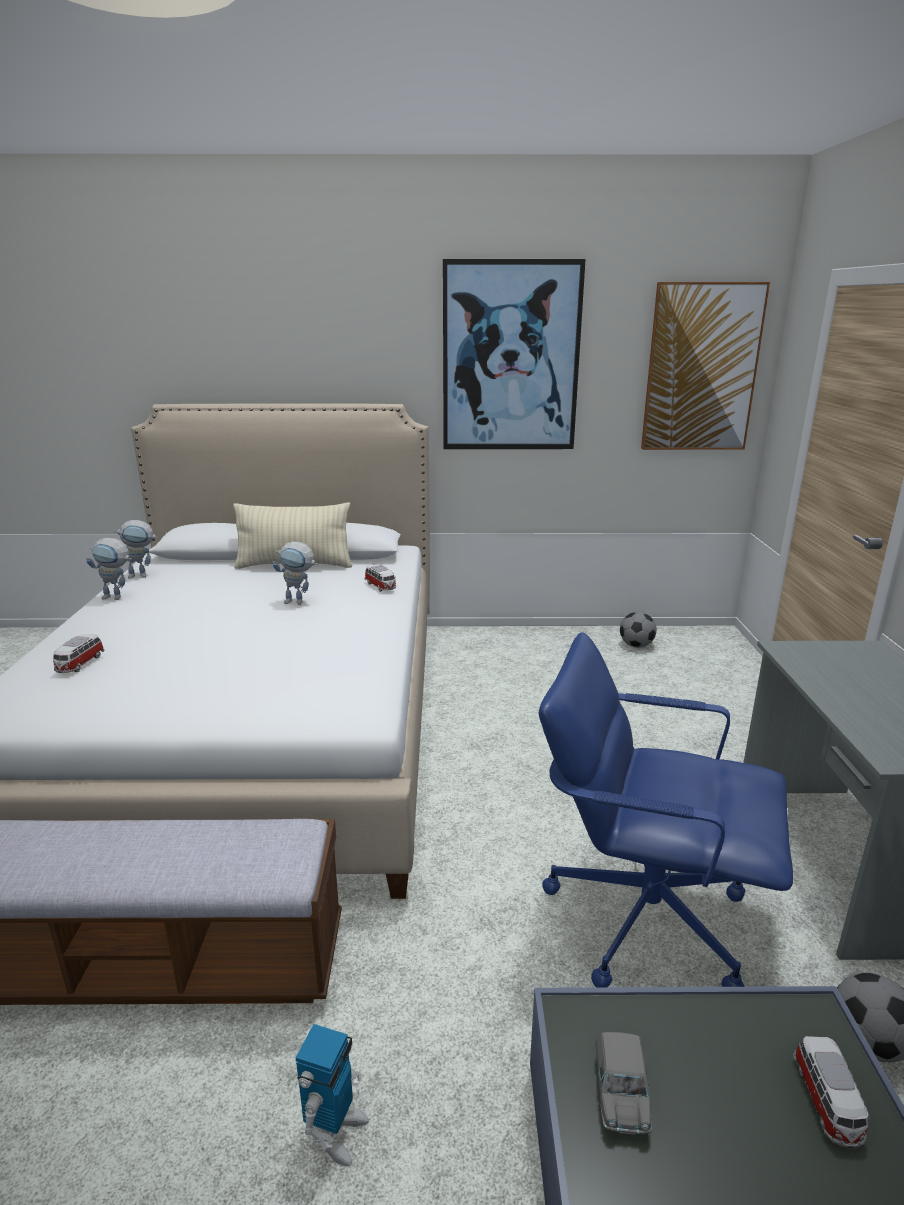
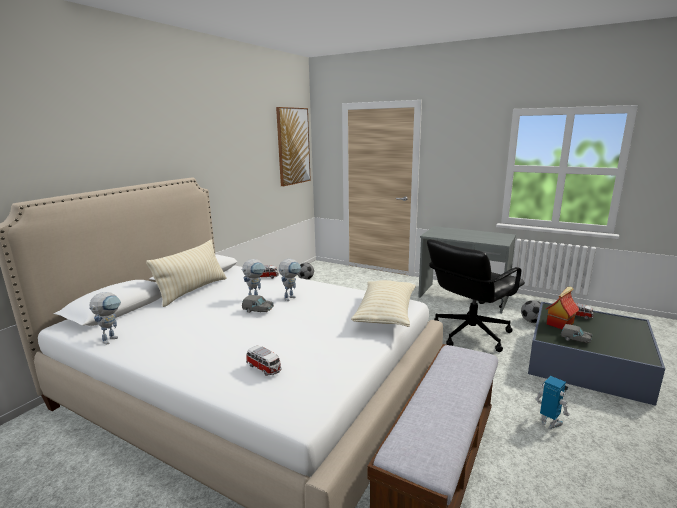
camera: 60 degrees left, 5 degrees down
(118, 597) = (145, 351): toy robot -> toy robot (291, 297)
(252, 615) = (258, 310): none -> grey toy car
(299, 706) = (386, 314): none -> beige pillow
(510, 358) = (230, 146): picture -> none
(644, 915) = (470, 333): blue office chair -> black office chair
(709, 1048) = (559, 323): none -> toy house

